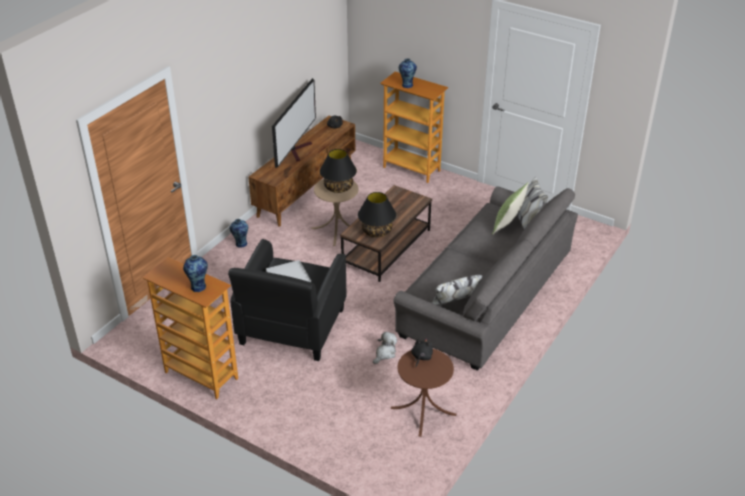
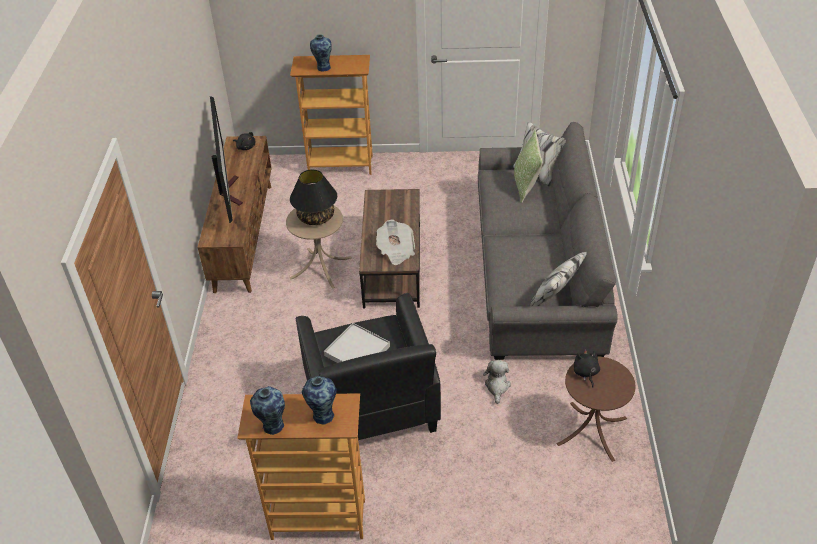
camera: 30 degrees left, 5 degrees up
(240, 244) = (222, 333): vase -> vase (272, 426)
(377, 231) = (396, 251): black table lamp -> newspaper

